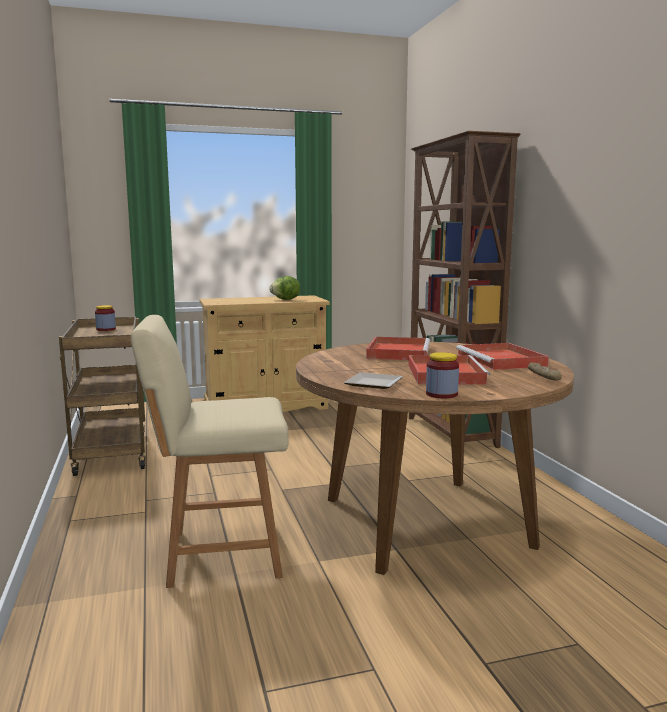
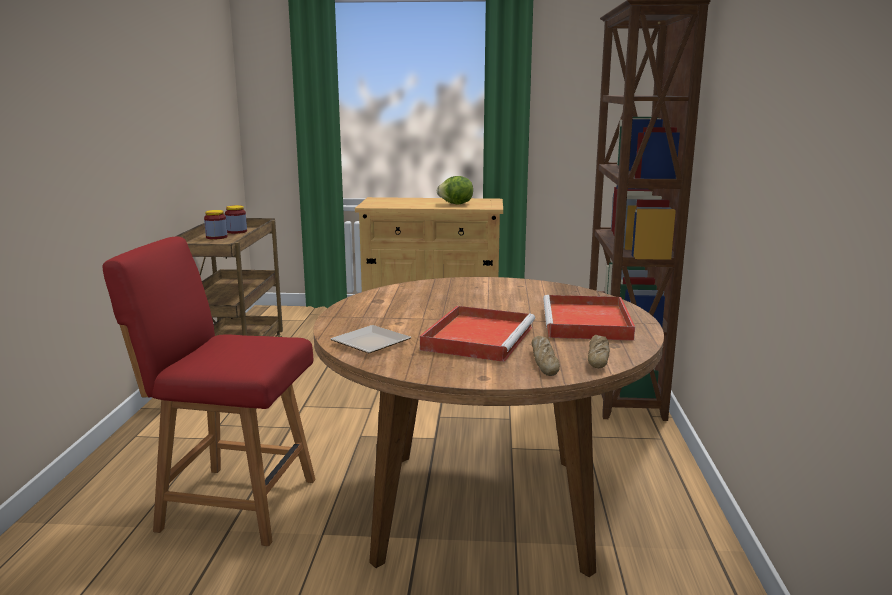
camera: 20 degrees right, 5 degrees up
(219, 554) = (233, 503): beige chair -> red chair
(398, 352) = (479, 295): red tray -> none
(441, 394) = (421, 371): jar -> jar (216, 237)
(514, 382) = (544, 362): none -> bread

